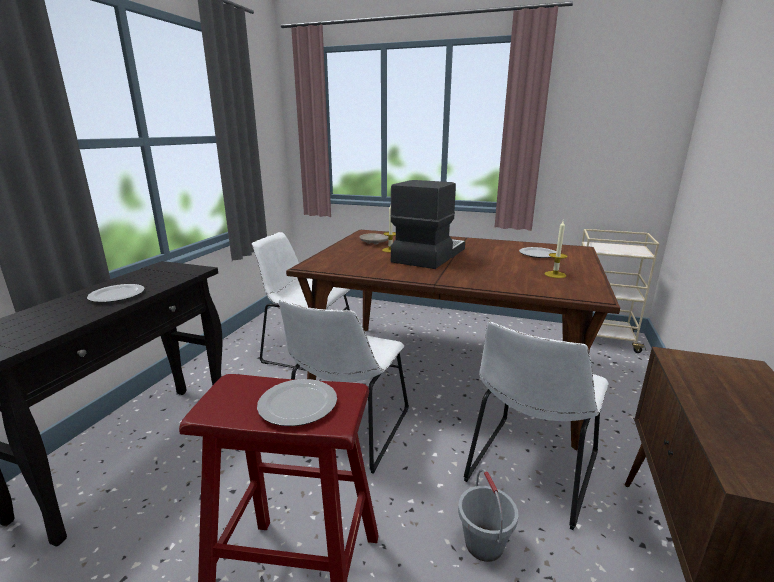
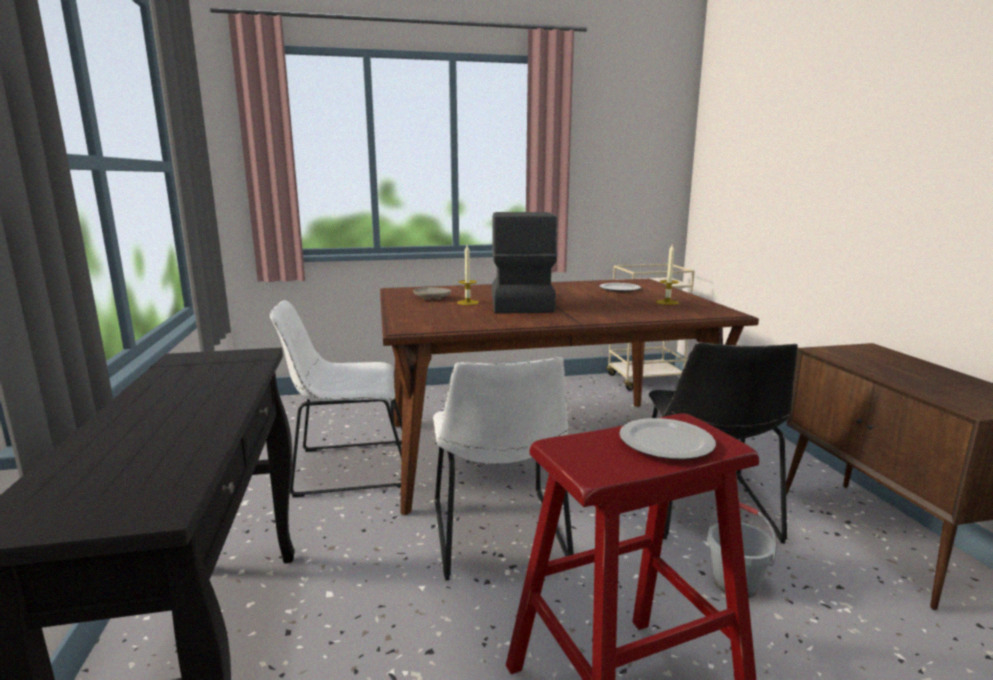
camera: 30 degrees left, 5 degrees down
(117, 295) = (198, 401): plate -> none
(530, 471) = (706, 509): white chair -> black chair

